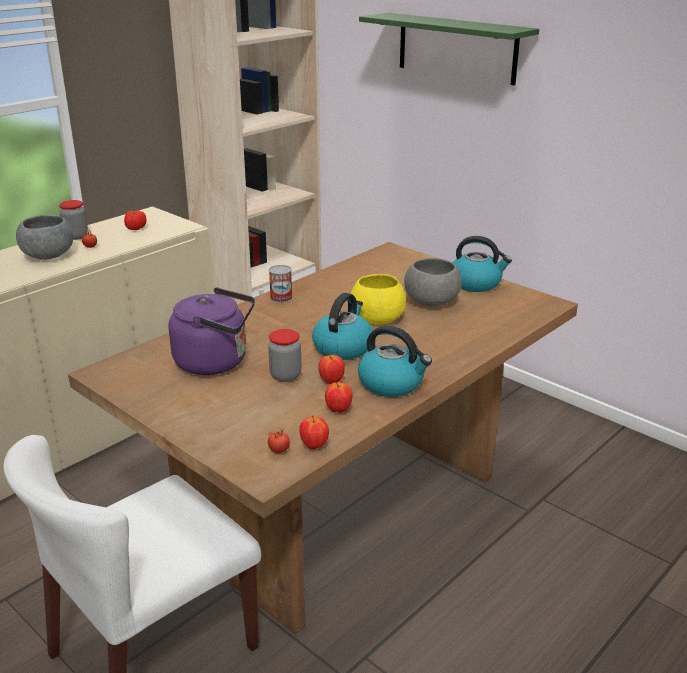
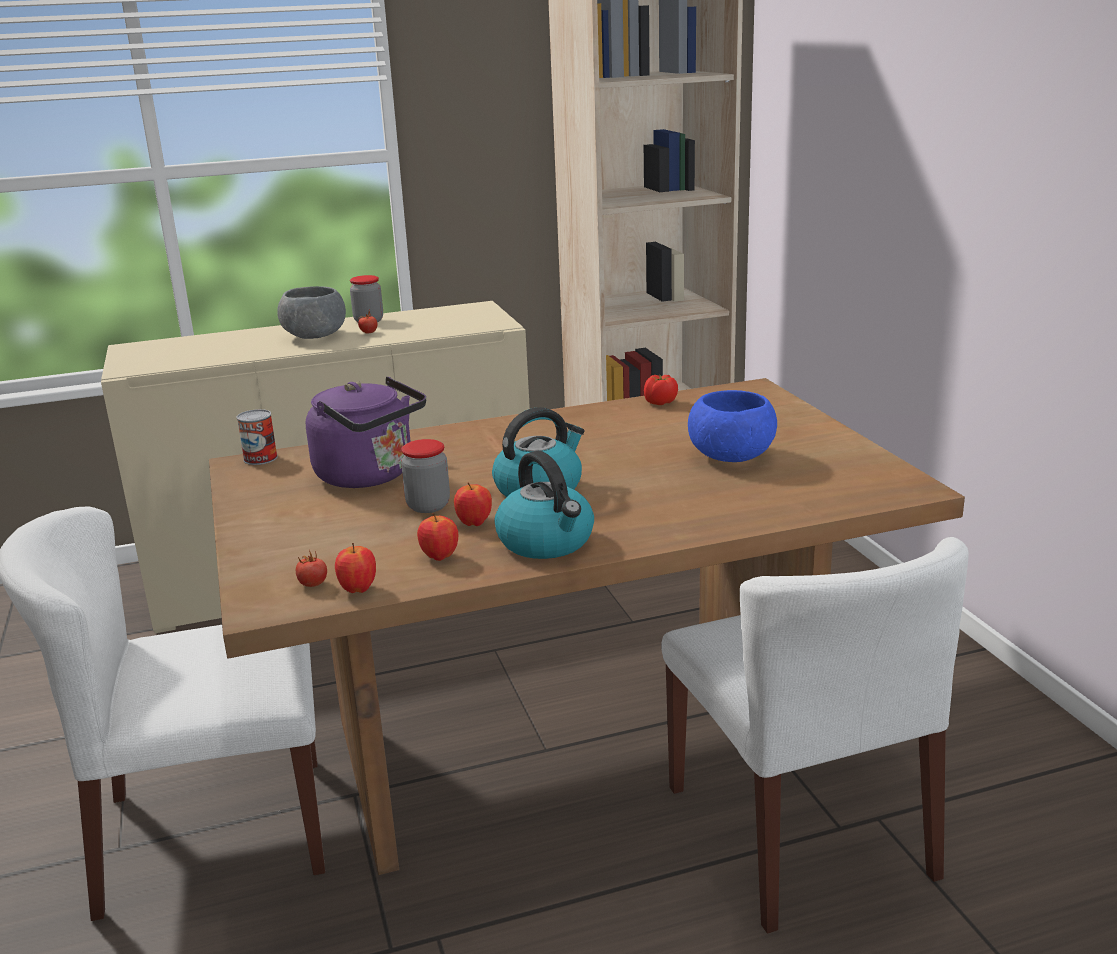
camera: 30 degrees right, 5 degrees down
(136, 228) = (442, 320): tomato -> tomato (660, 403)
(281, 297) = (536, 421): can -> can (260, 458)
(376, 318) = (627, 463): yellow bowl -> none
(432, 301) = (732, 456): grey bowl -> blue bowl
(456, 48) = (923, 94): green shelf -> none
(476, 283) = (829, 445): kettle -> none
(511, 520) = (799, 832): none -> white chair

